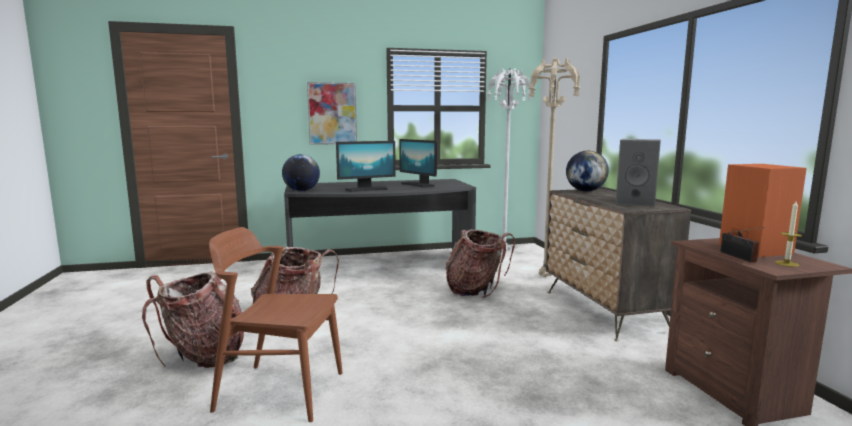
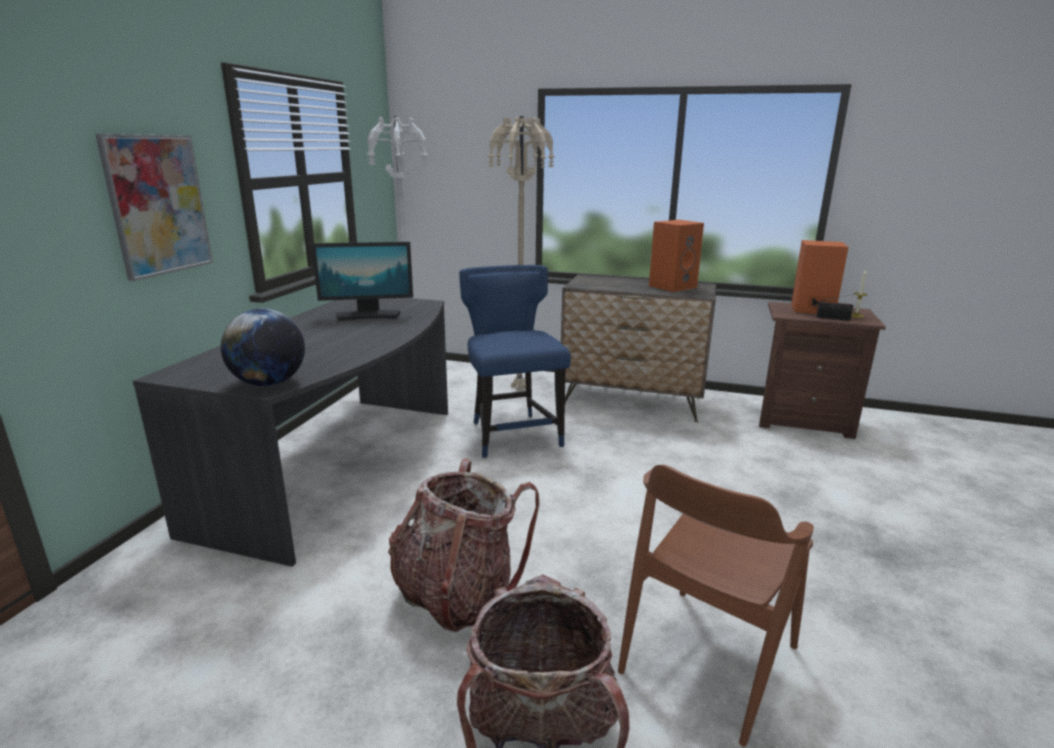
camera: 60 degrees left, 10 degrees up
(367, 189) = (350, 345): monitor -> none
(476, 290) = (513, 434): backpack -> blue chair
(585, 191) = (587, 281): globe -> none
(636, 202) = (672, 286): grey speaker -> orange speaker

